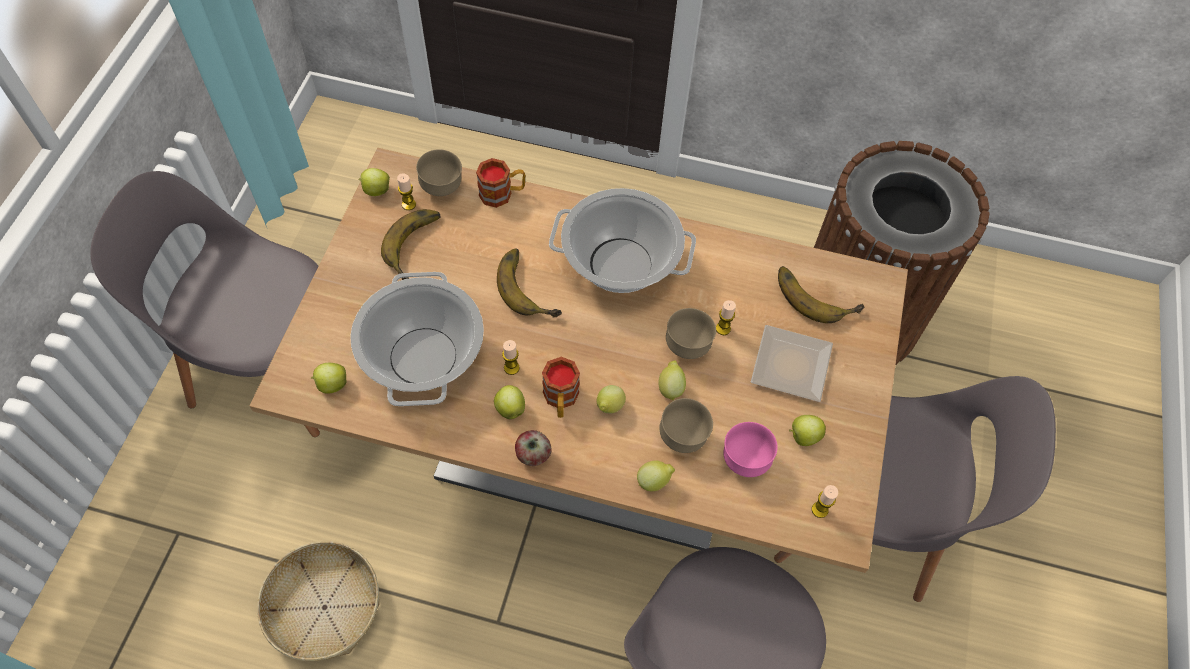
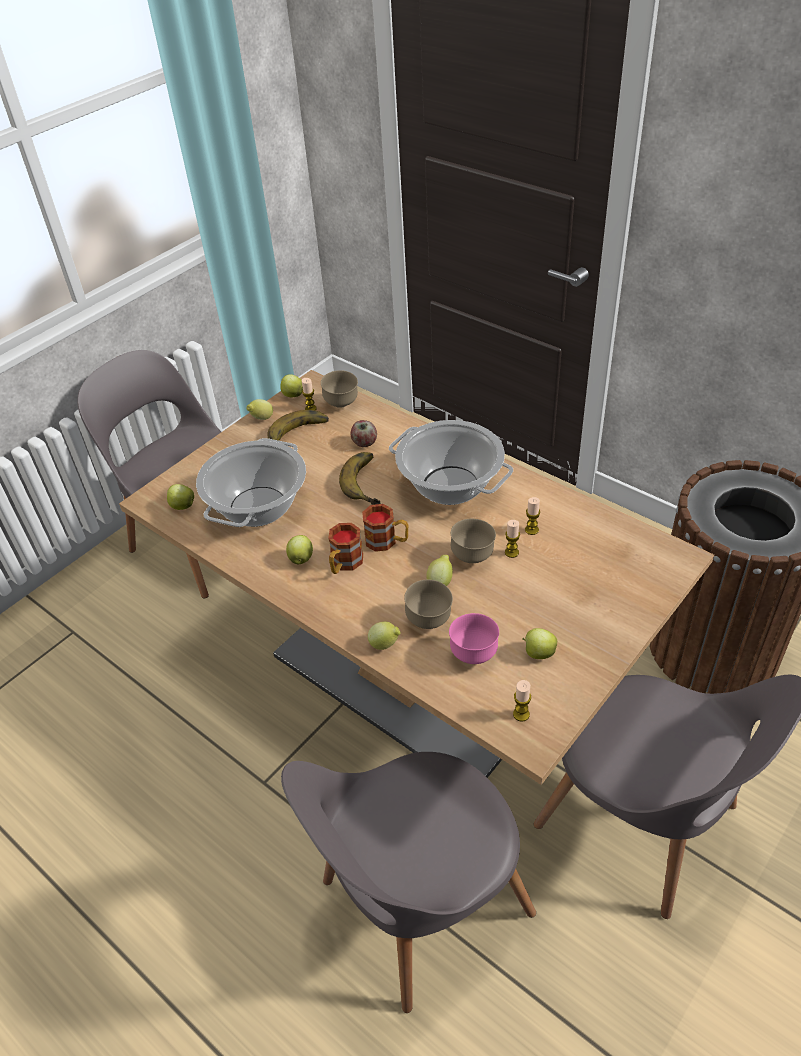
camera: 30 degrees right, 15 degrees down
(324, 607) = (140, 720): basket -> none
(502, 194) = (385, 417): mug -> mug (387, 541)
(511, 368) = (319, 532): candle -> candle (531, 530)
(533, 455) = (298, 595): apple -> apple (364, 443)
(609, 407) = (380, 581): lemon -> lemon (261, 419)
(789, 363) = (557, 593): plate -> none
(816, 294) = (612, 550): banana -> none

